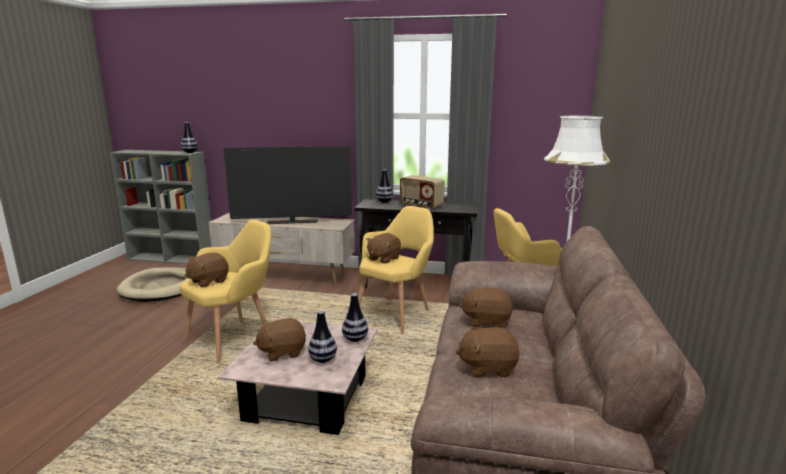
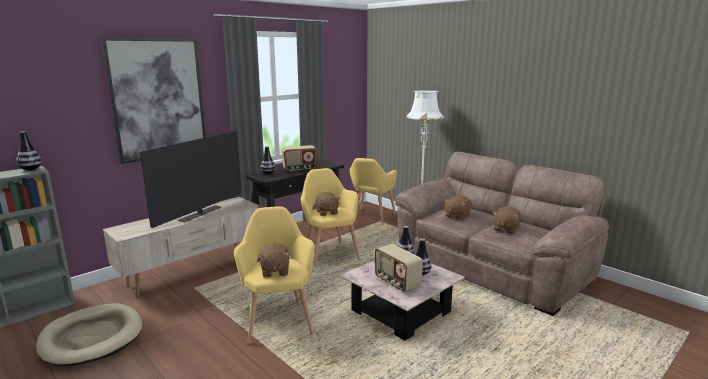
camera: 55 degrees left, 0 degrees up
(282, 352) = (396, 282): brown plush toy -> radio
(292, 106) = (158, 99): none -> picture

